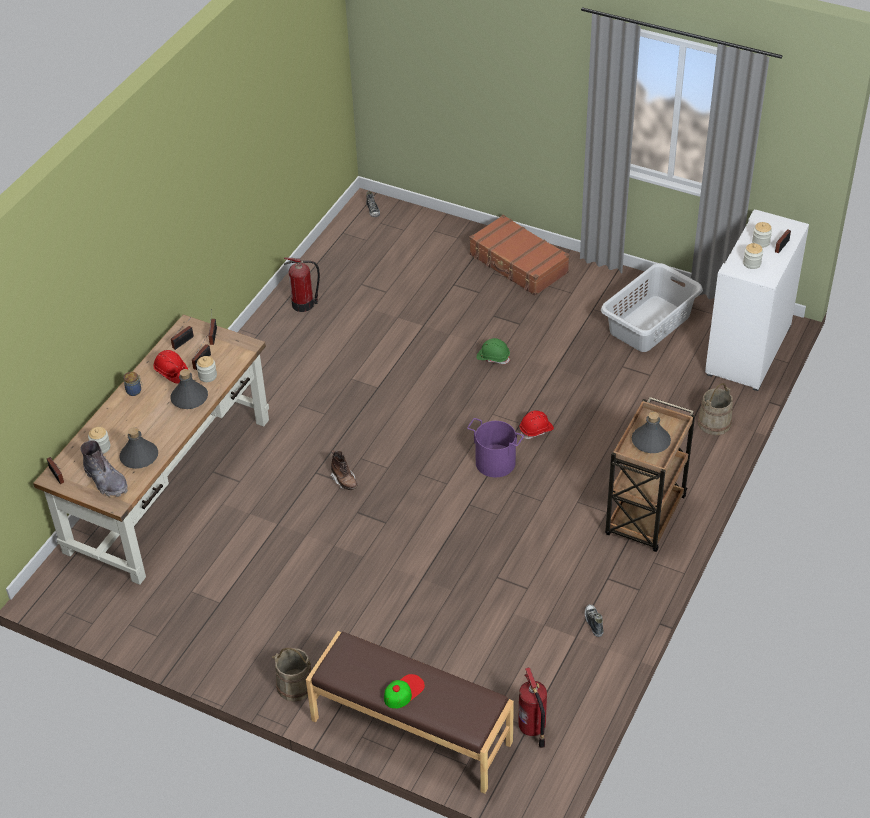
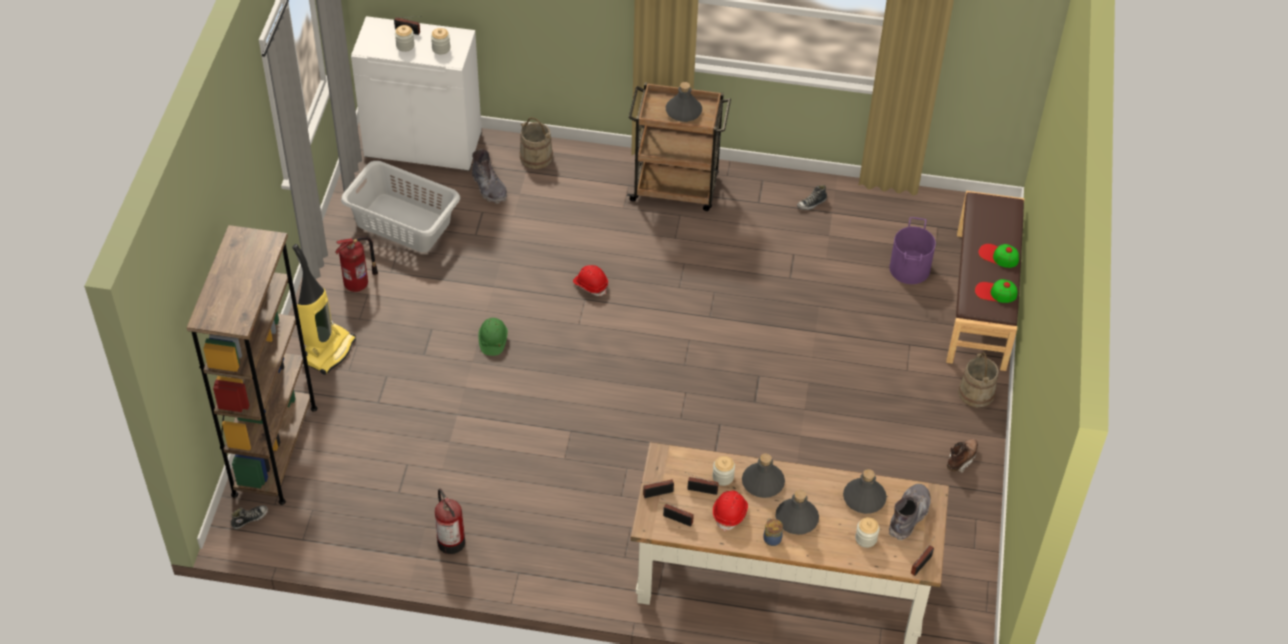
camera: 110 degrees left, 5 degrees up
(144, 410) = (797, 518): none -> grey bottle
(344, 481) = (717, 423): brown boot -> brown boot (961, 459)
(355, 671) = (995, 292): none -> cap
(429, 228) = (275, 451): none -> brown bookcase
(495, 462) = (646, 308): purple bucket -> purple bucket (909, 268)
(518, 264) = (328, 350): brown suitcase -> vacuum cleaner
(532, 728) = (938, 223): fire extinguisher -> fire extinguisher (358, 283)
(680, 384) = (489, 188): none -> grey boot

